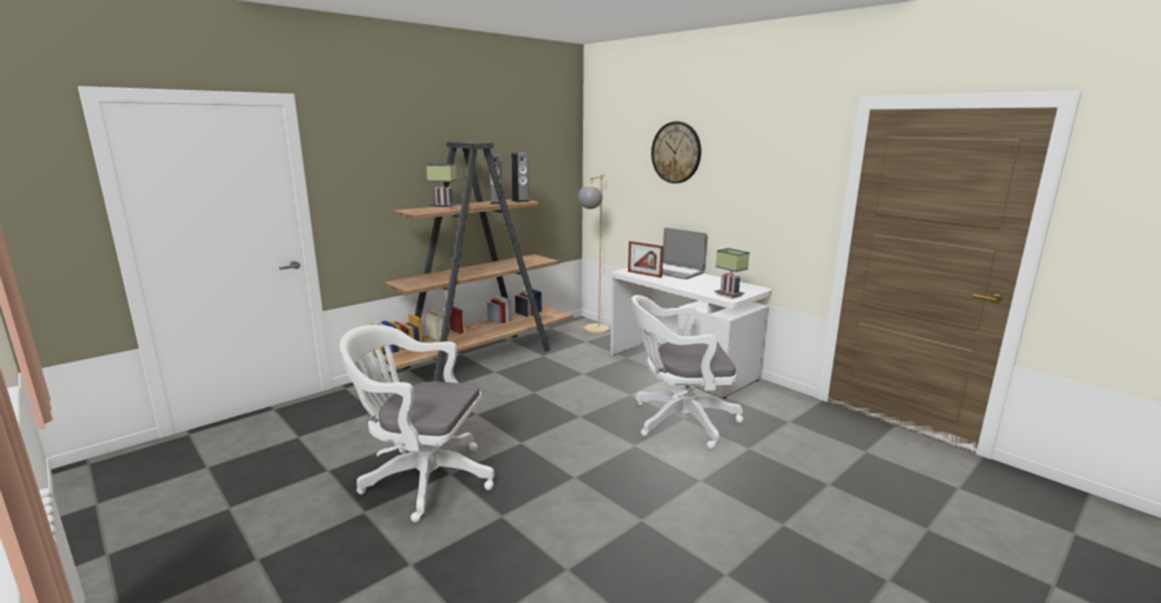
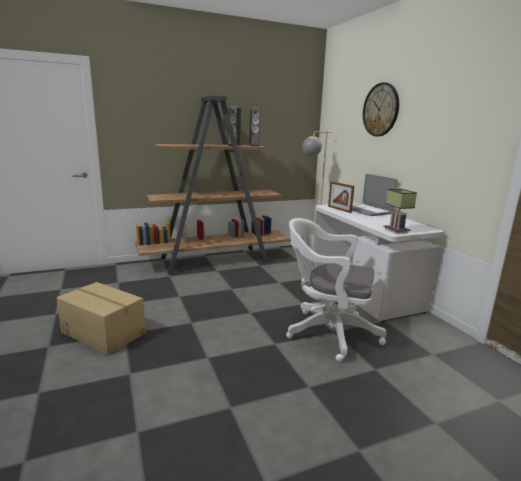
camera: 20 degrees right, 0 degrees up
(422, 478) = (104, 332): white office chair -> cardboard box
(445, 207) = (192, 144): table lamp -> none

